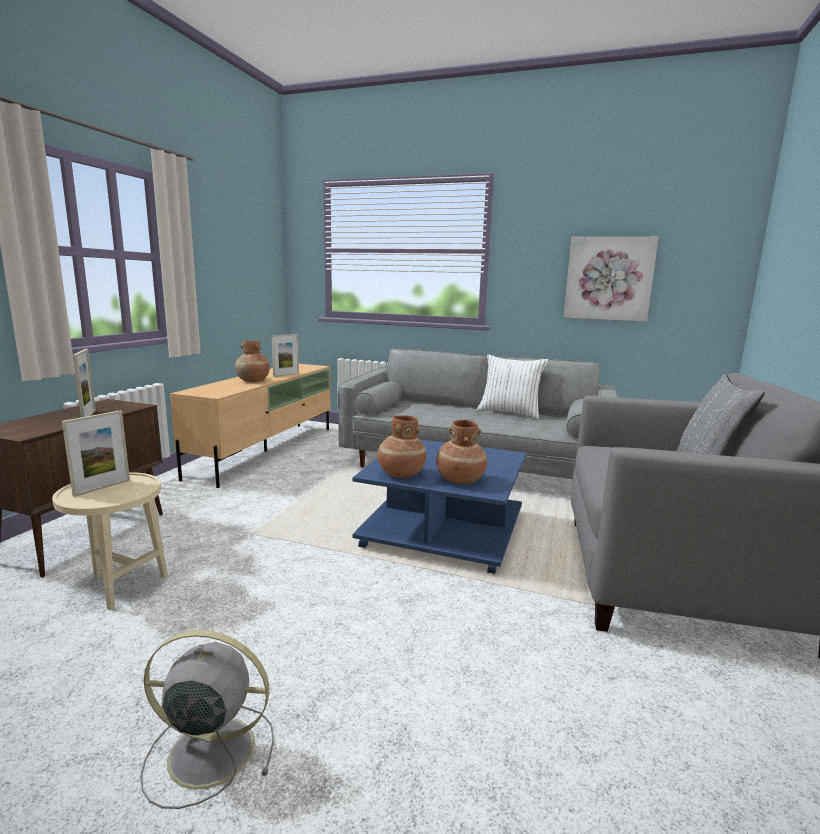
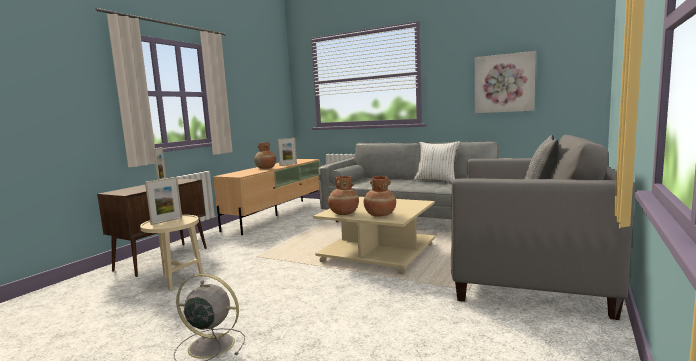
camera: 10 degrees right, 5 degrees down
(445, 530) = (379, 253): blue coffee table -> beige coffee table

